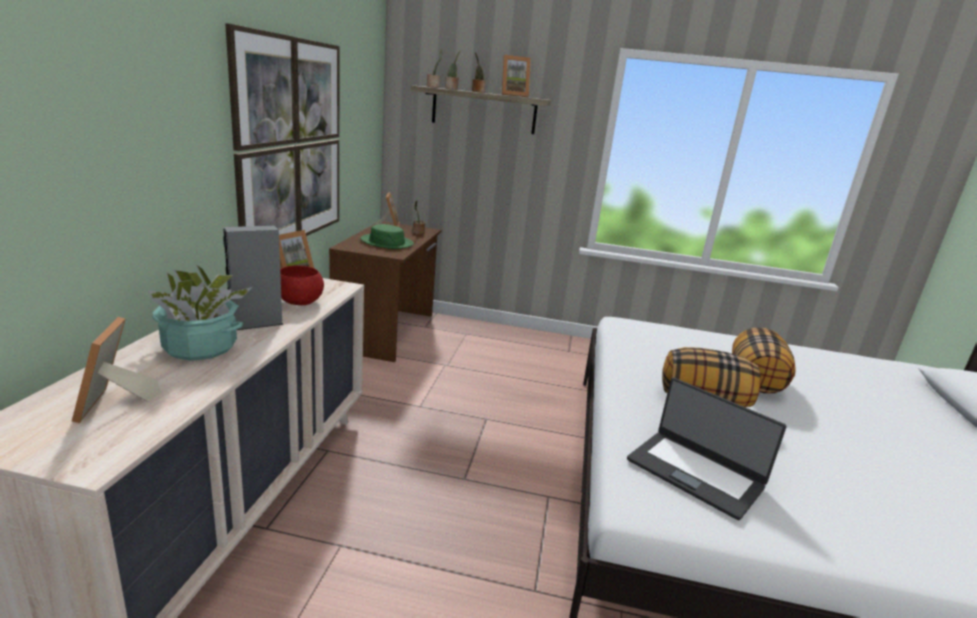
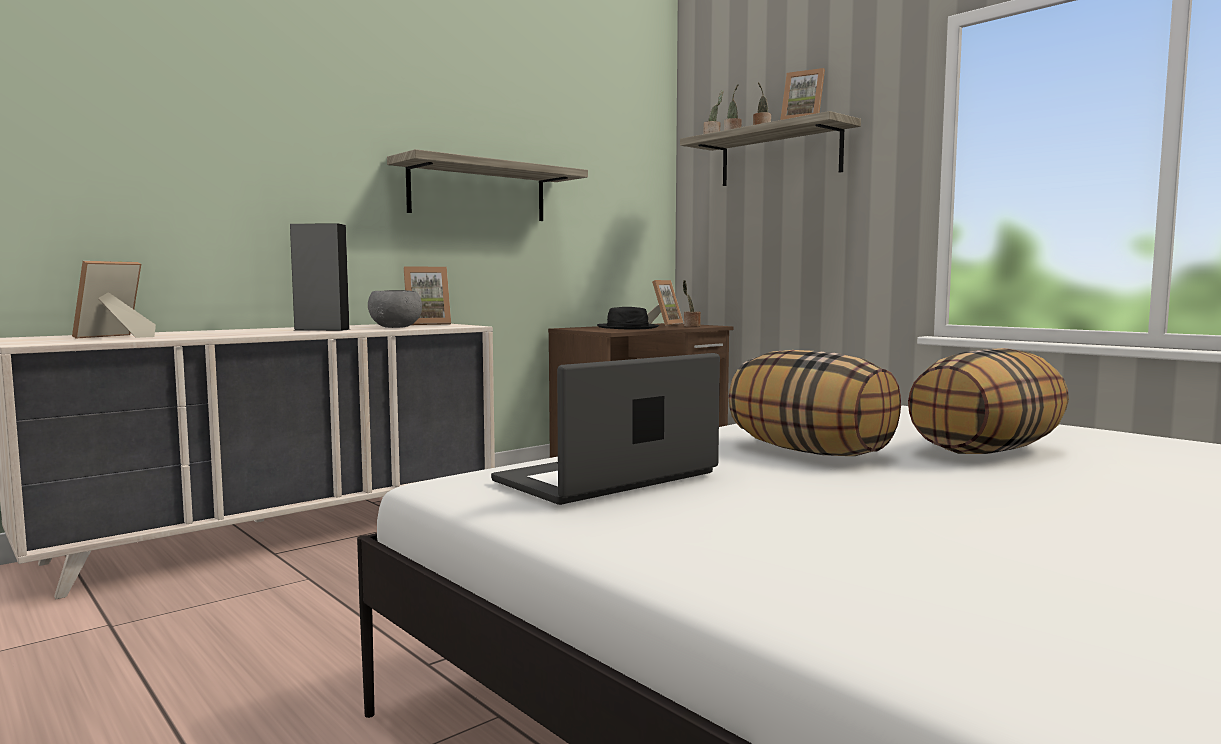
camera: 40 degrees right, 15 degrees down
(200, 347) = (244, 332): potted plant -> none
(291, 143) = (478, 191): picture -> shelf
(299, 302) = (395, 327): red bowl -> grey bowl
(387, 242) = (627, 328): green hat -> black hat
(695, 472) = (608, 478): laptop -> laptop turned 60 degrees clockwise

